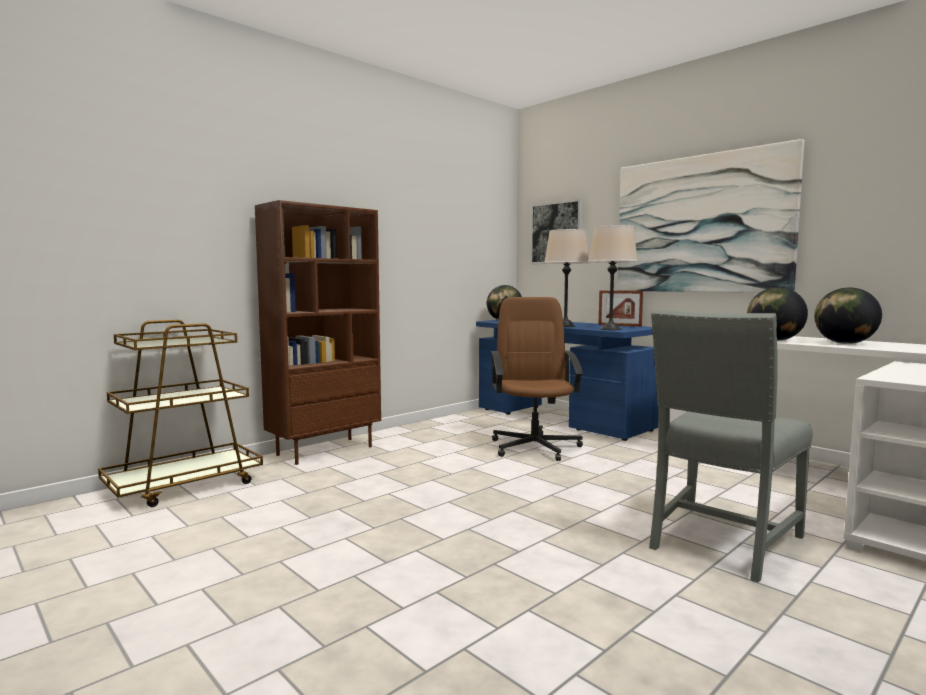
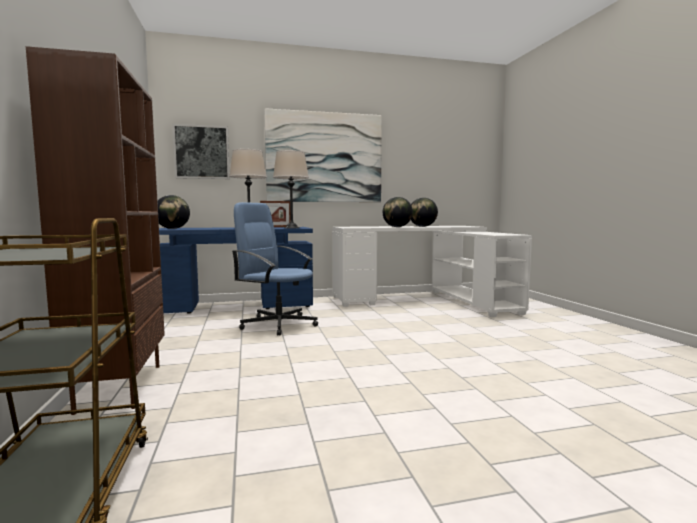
camera: 60 degrees left, 0 degrees up
(535, 447) = (278, 324): brown office chair -> blue office chair
(721, 542) = (471, 330): grey chair -> none

